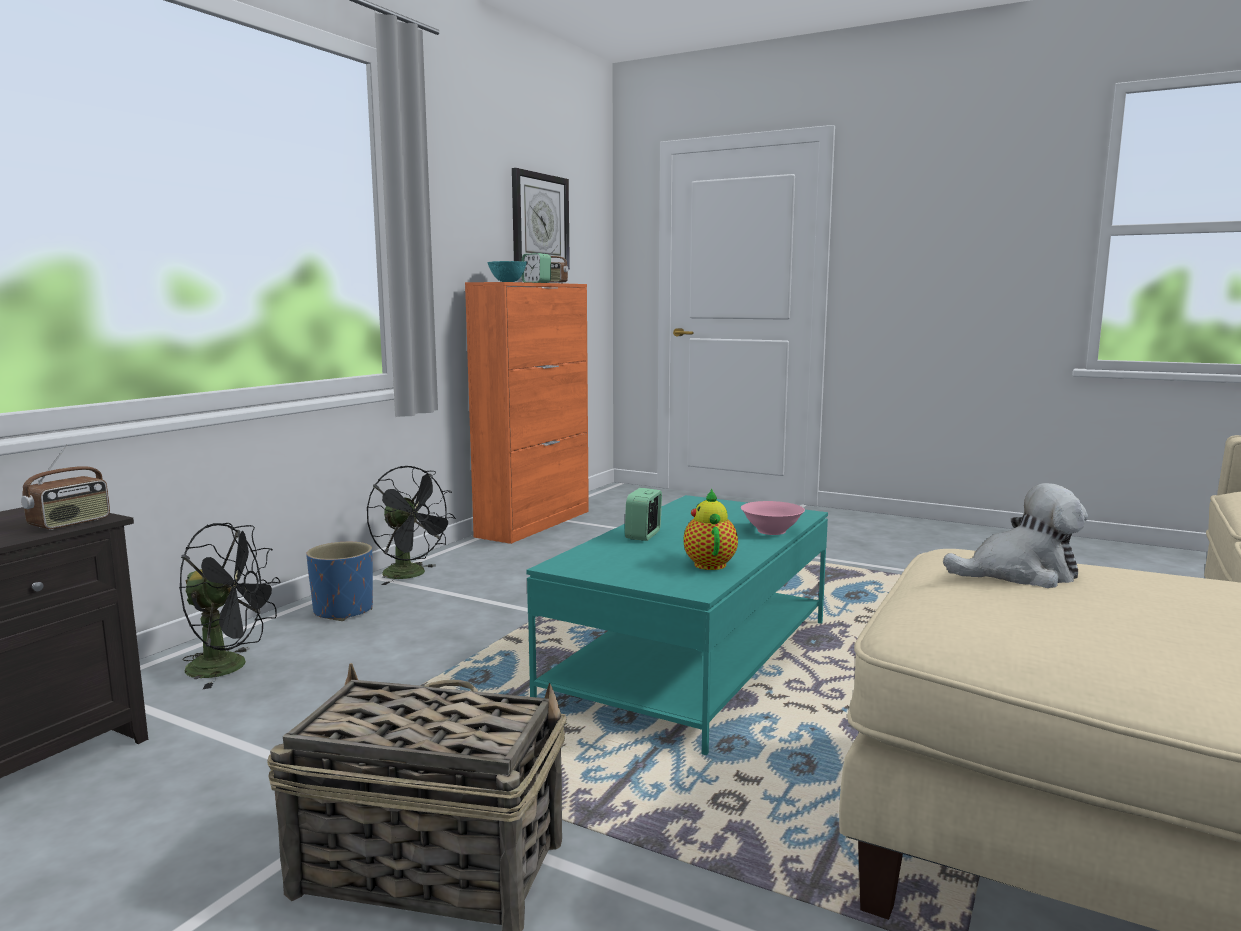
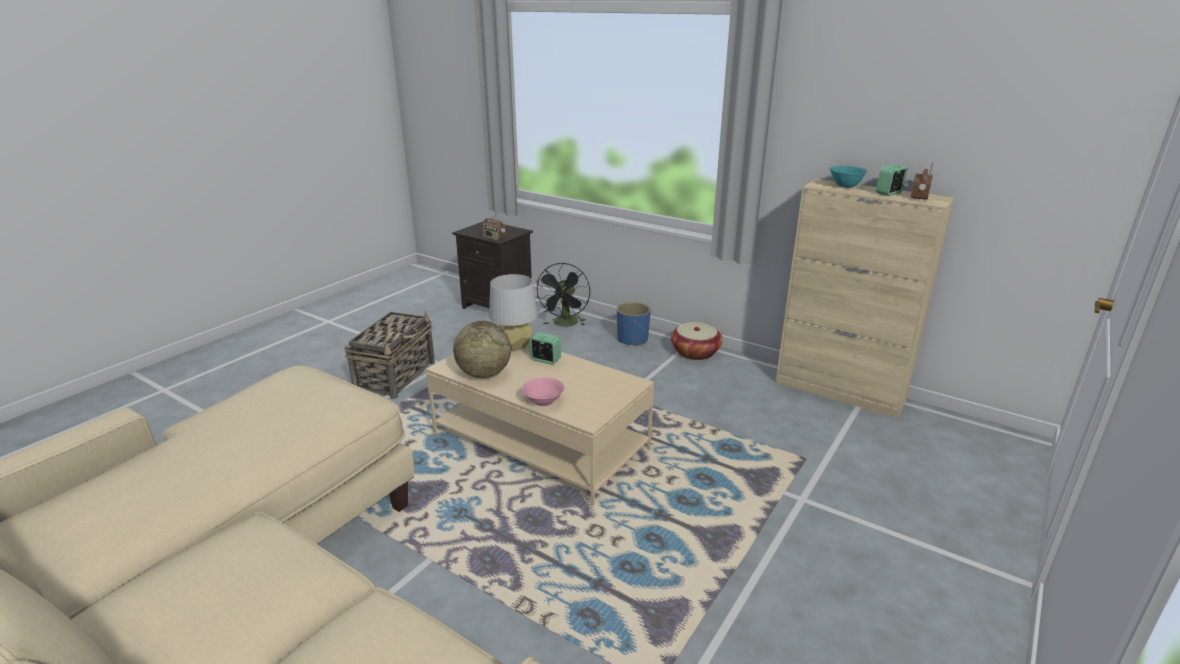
camera: 95 degrees right, 15 degrees up
(411, 575) = (695, 352): black fan -> basket
(535, 523) = (839, 392): orange cabinet -> beige cabinet
(539, 221) = (959, 131): wall clock -> none
(596, 553) = (515, 346): none -> grey table lamp
(693, 662) = (539, 442): turquoise coffee table -> beige coffee table
(709, 563) = (484, 374): teapot -> globe
(1020, 574) = (312, 400): plush toy -> none

